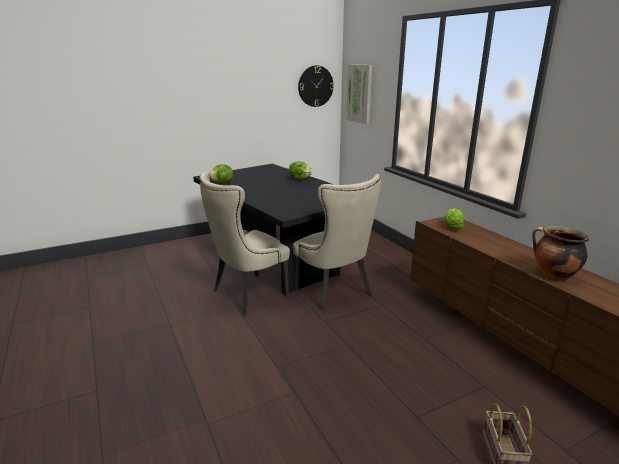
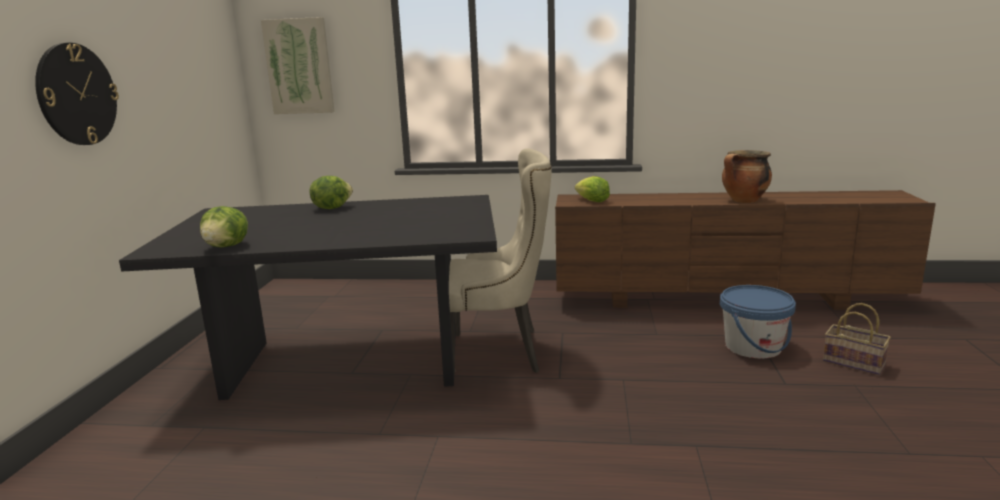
camera: 55 degrees left, 5 degrees down
(248, 294) = (411, 415): beige chair -> none
(315, 86) = (213, 59): wall clock -> wall clock (77, 94)
(461, 388) = (753, 347): none -> blue bucket

